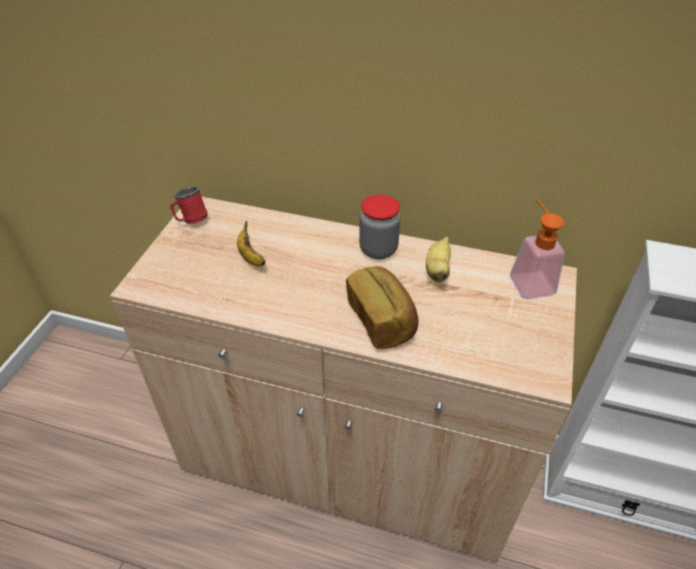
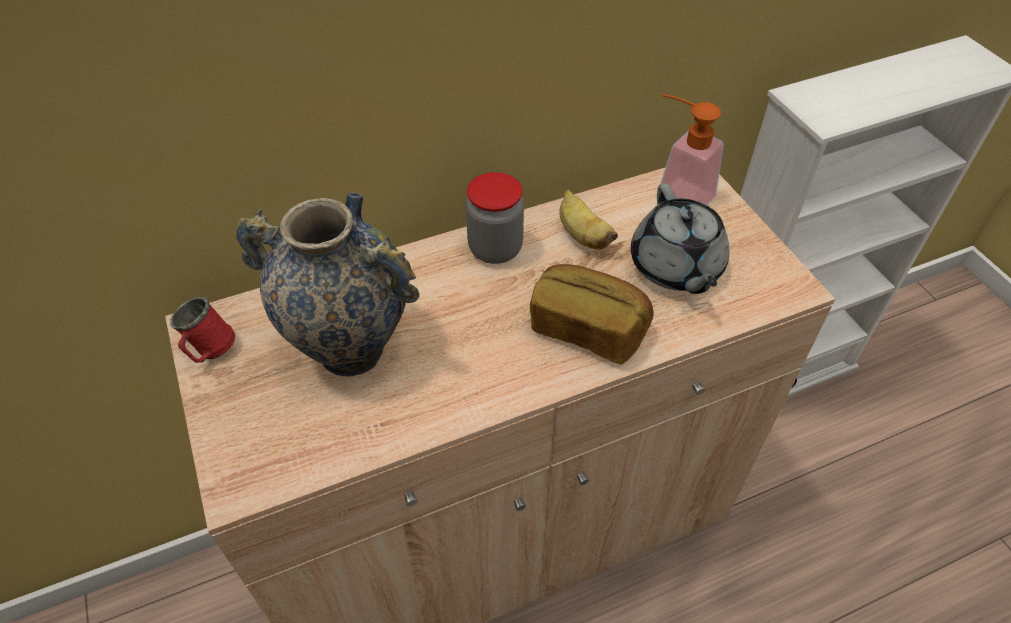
camera: 40 degrees left, 5 degrees up
(250, 256) = (350, 350): banana -> vase
(477, 320) = (676, 267): none -> grey teapot

